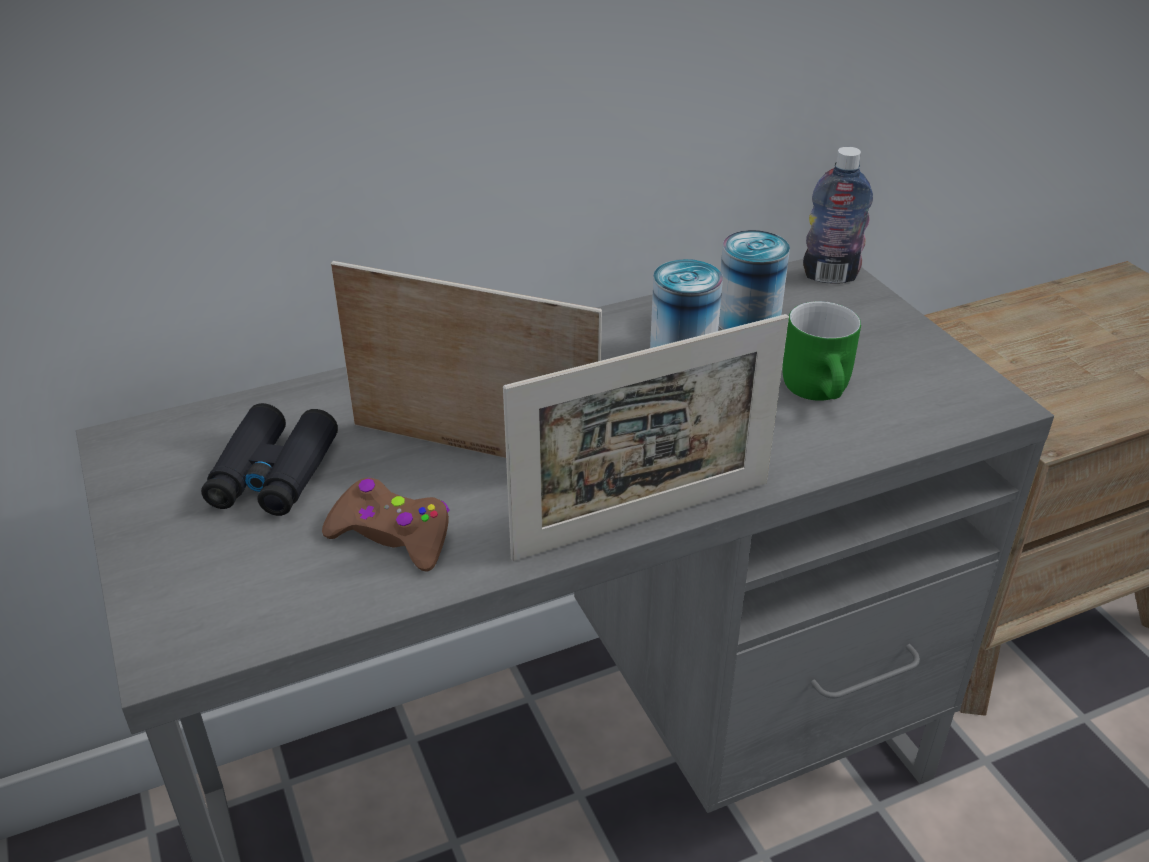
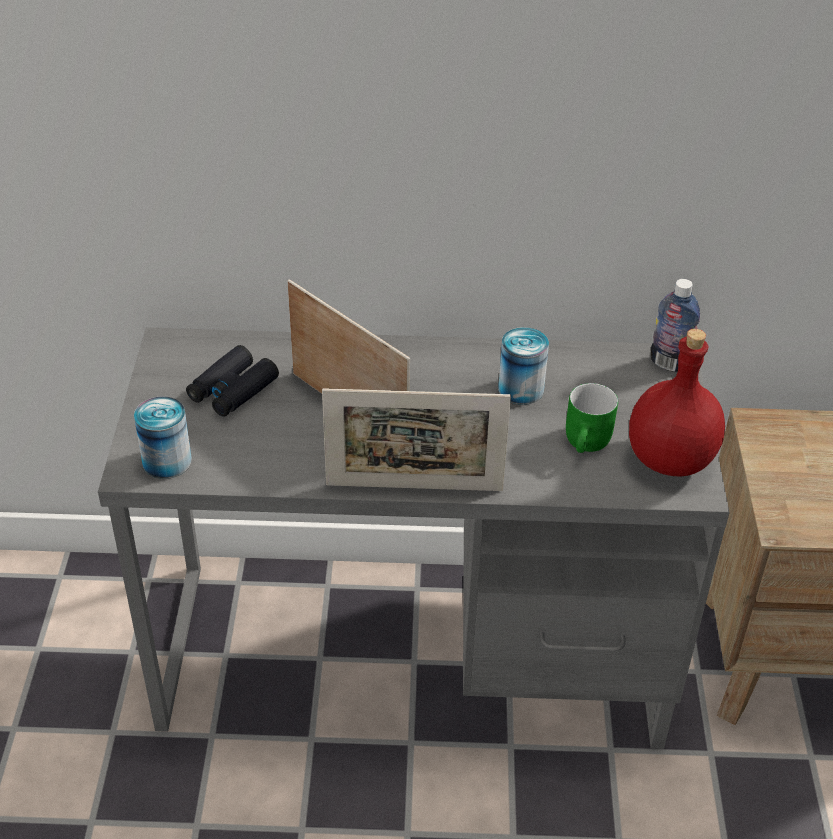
camera: 25 degrees right, 5 degrees up
(392, 535) = (273, 448): brown game controller -> none
(748, 321) = (582, 379): can -> can (167, 461)
(934, 378) = (671, 460): none -> red bottle

